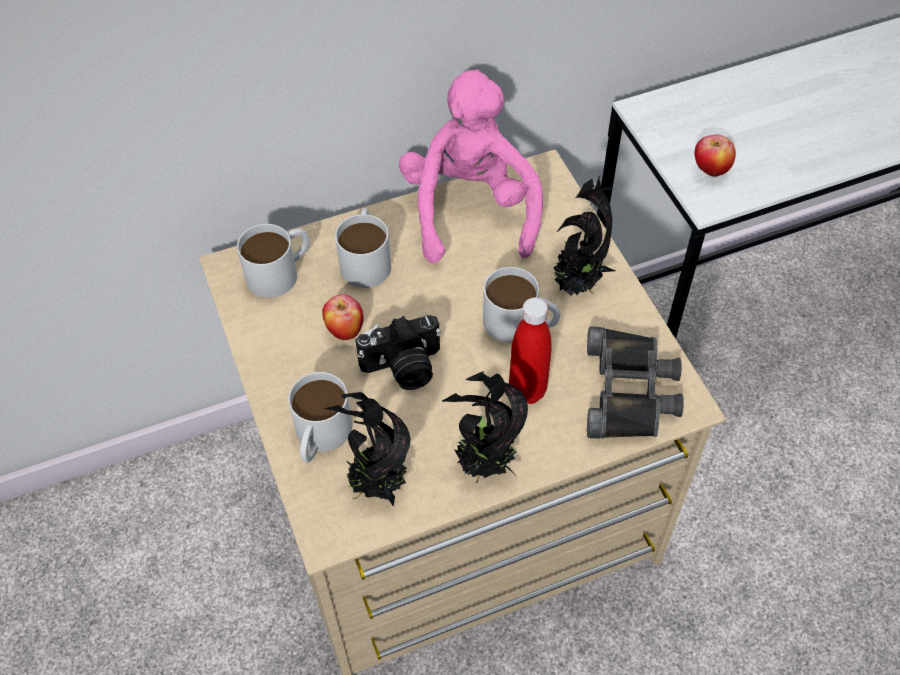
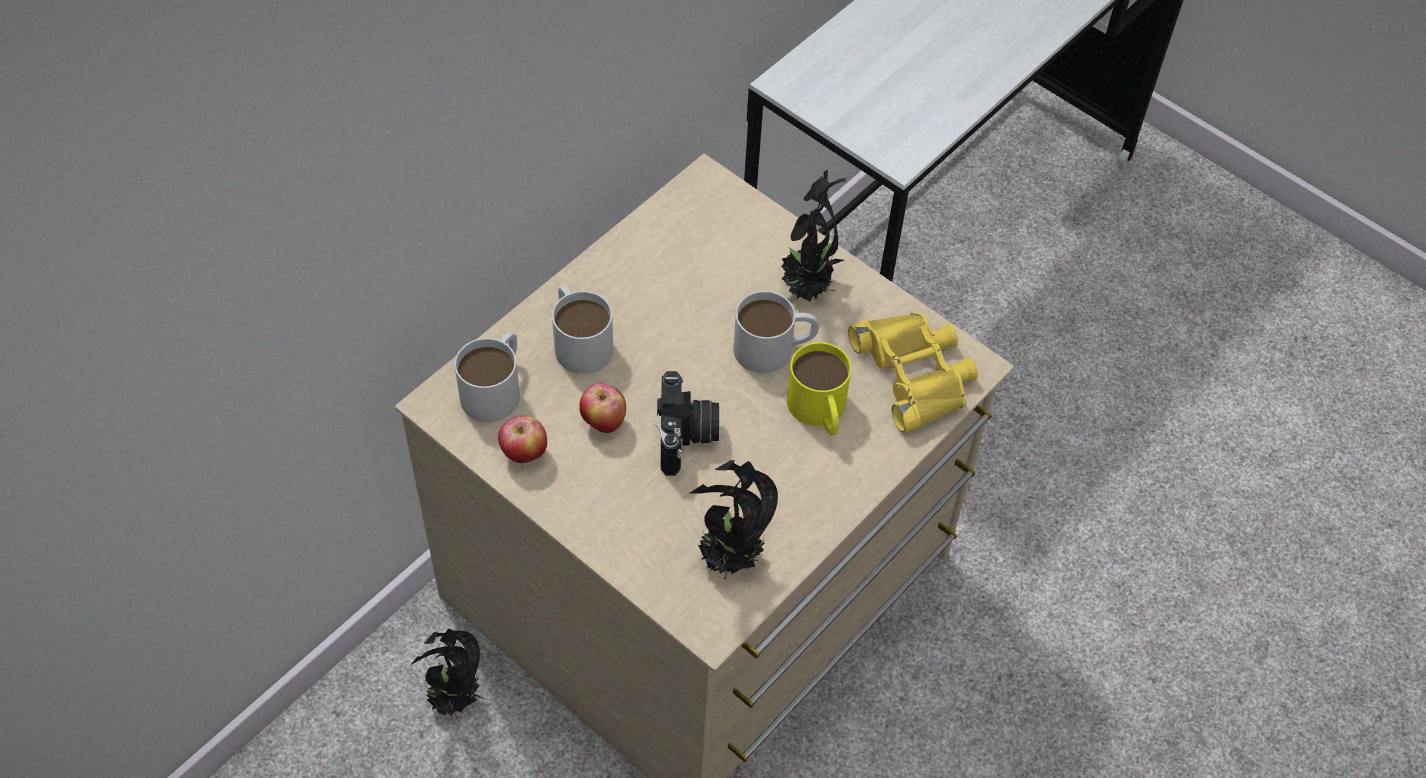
camera: 30 degrees left, 0 degrees up
(320, 437) = (645, 537): white mug -> none
(403, 368) = (686, 437): camera -> camera turned 45 degrees counterclockwise
(470, 209) = (655, 249): pink plush toy -> none
(483, 465) = (820, 499): potted plant -> potted plant (454, 701)
(527, 390) = (819, 411): red bottle -> yellow mug
(630, 391) = (915, 373): black binoculars -> yellow binoculars
(710, 171) = (884, 125): apple -> apple (524, 454)

